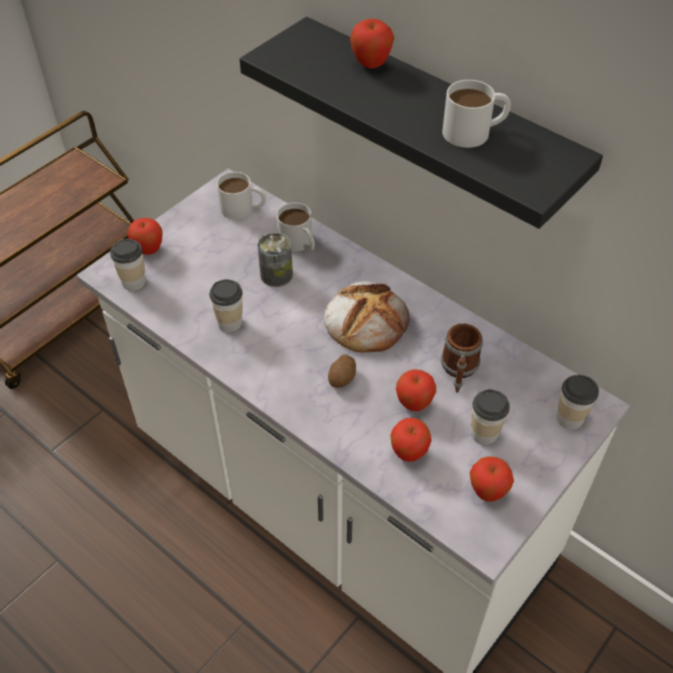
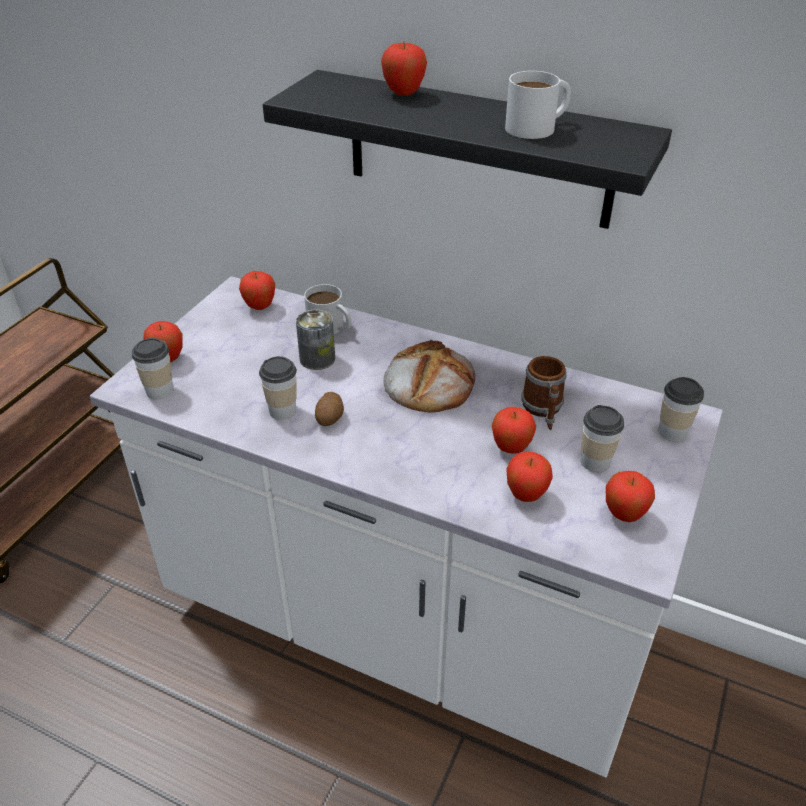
camera: 15 degrees left, 10 degrees down
(243, 208) = (260, 307): white mug -> apple
(342, 378) = (425, 439): potato -> potato (330, 418)

